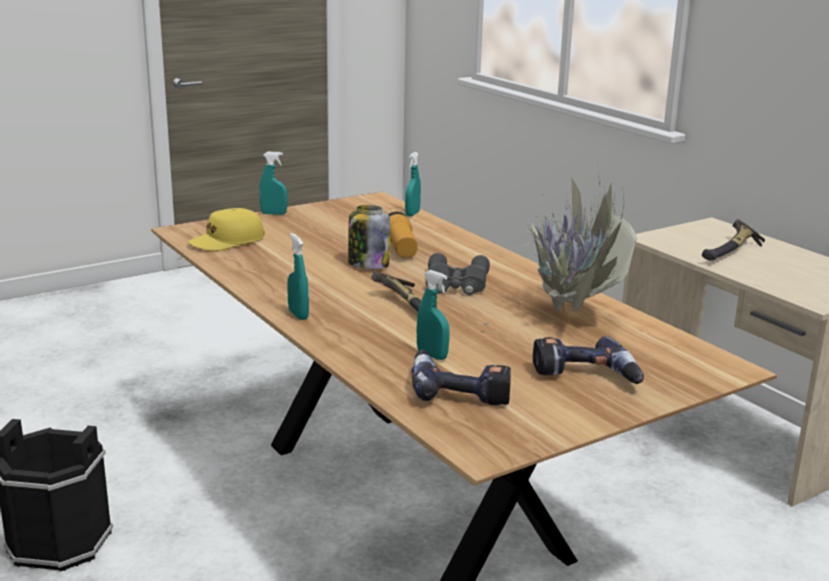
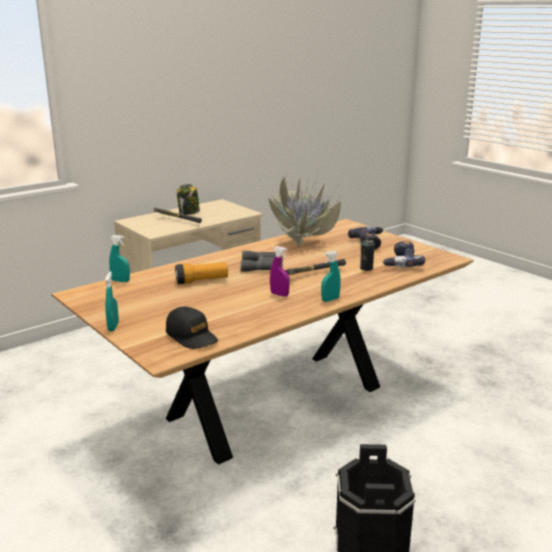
camera: 95 degrees left, 0 degrees up
(227, 242) = (191, 336): yellow cap -> black cap
(333, 286) = (279, 294): none -> purple spray bottle
(368, 264) = (235, 288): jar -> jar (189, 212)
(432, 355) = (366, 268): turquoise spray bottle -> can

